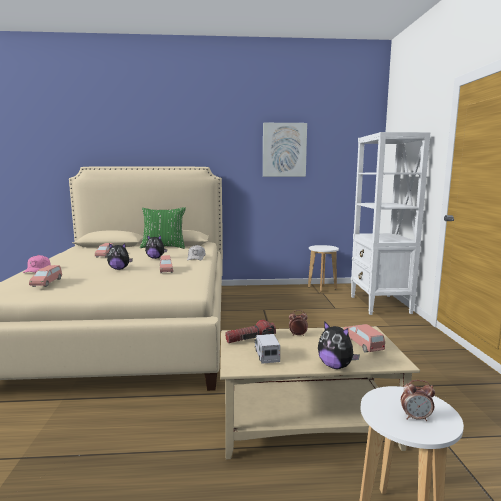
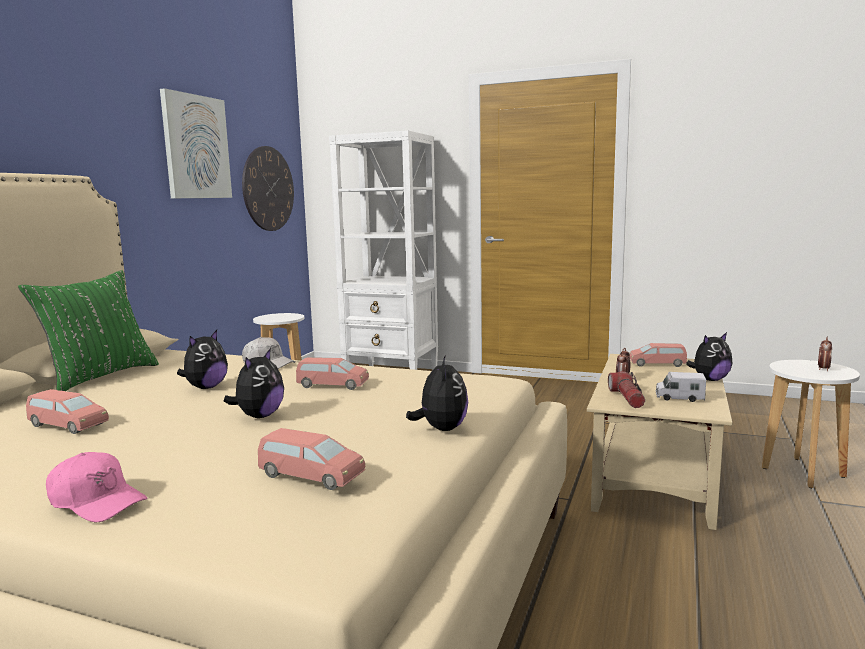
camera: 65 degrees left, 0 degrees up
(106, 292) = (441, 429): none -> plush toy
(343, 171) = (268, 189): none -> wall clock

